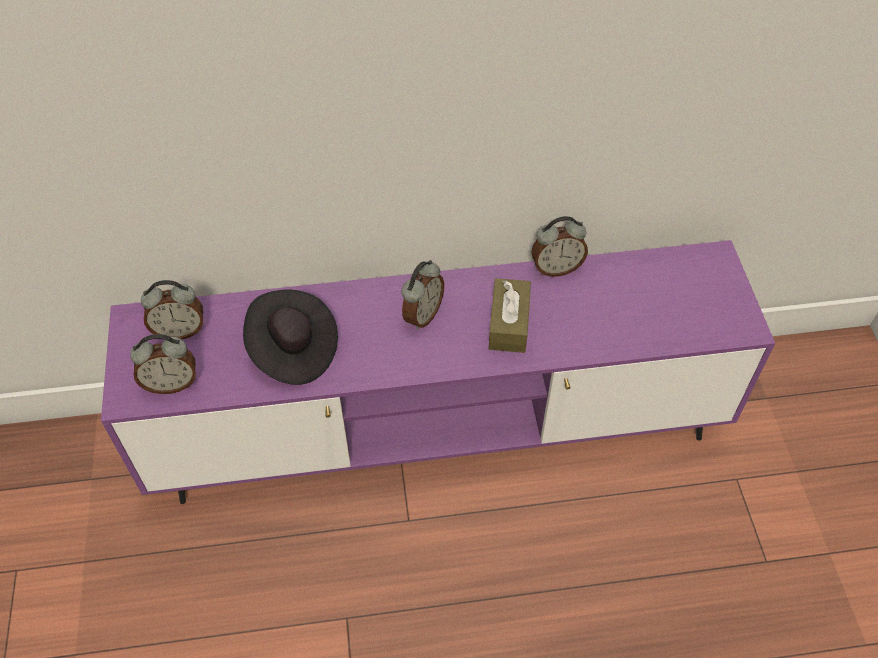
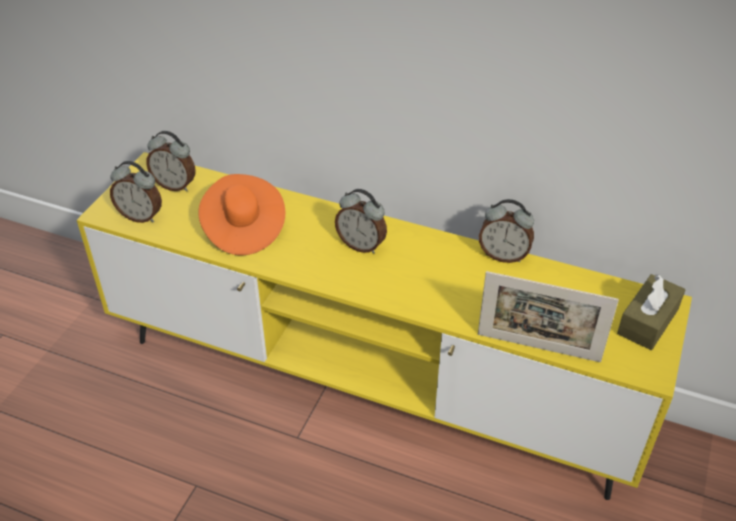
camera: 30 degrees right, 10 degrees down
(293, 350) = (243, 229): black hat -> orange hat
(422, 315) = (361, 245): alarm clock -> alarm clock turned 60 degrees clockwise
(438, 434) = (369, 384): purple tv stand -> yellow tv stand
(508, 324) = (428, 279): brown tissue box -> brown tissue box (648, 321)
(646, 348) = (538, 347): none -> picture frame

